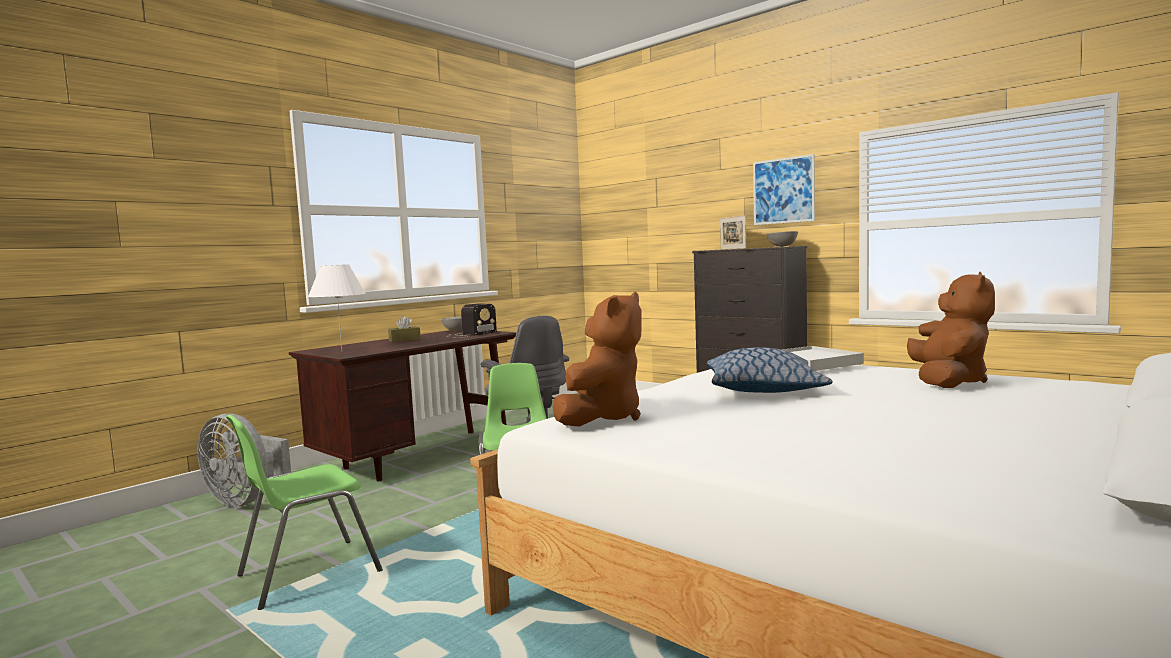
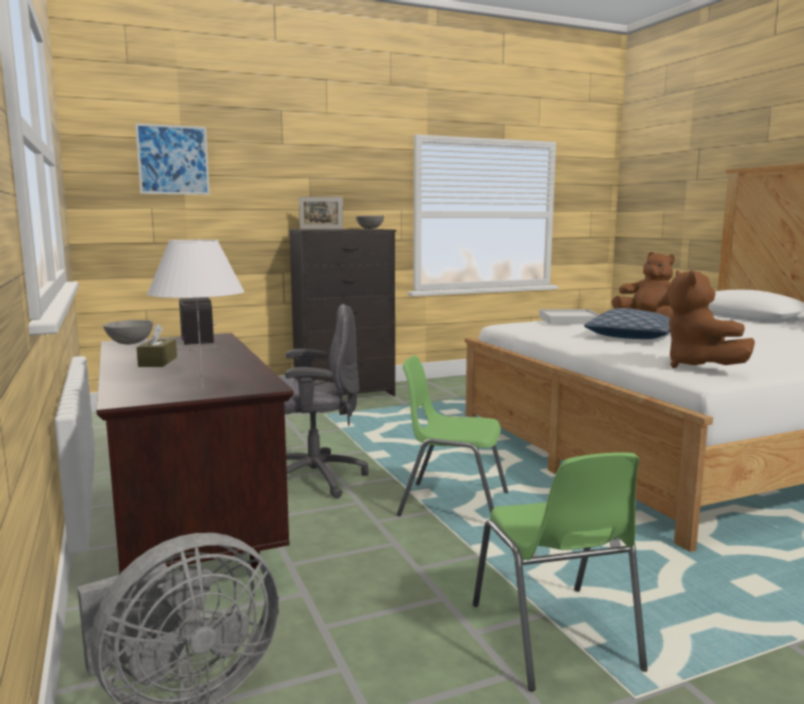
camera: 65 degrees left, 5 degrees up
(602, 418) = (698, 366): brown plush toy -> brown plush toy turned 150 degrees counterclockwise
(783, 190) = (351, 175): picture -> picture (173, 160)

